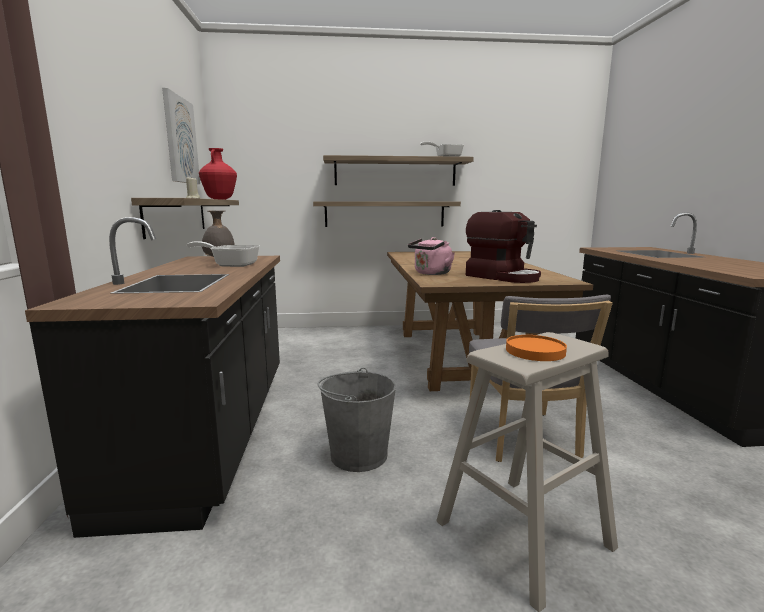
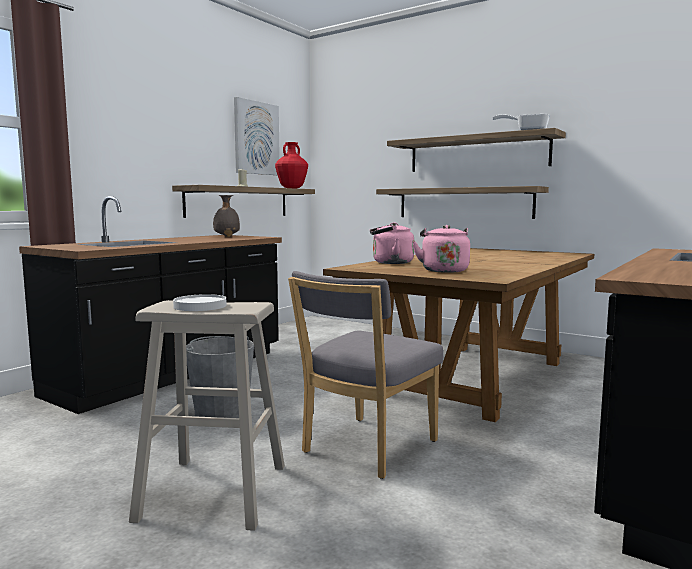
camera: 40 degrees right, 5 degrees down
(231, 265) = (211, 239): frying pan -> none
(503, 277) = (443, 270): coffee machine -> pink kettle
(535, 351) = (200, 306): orange plate -> white plate

